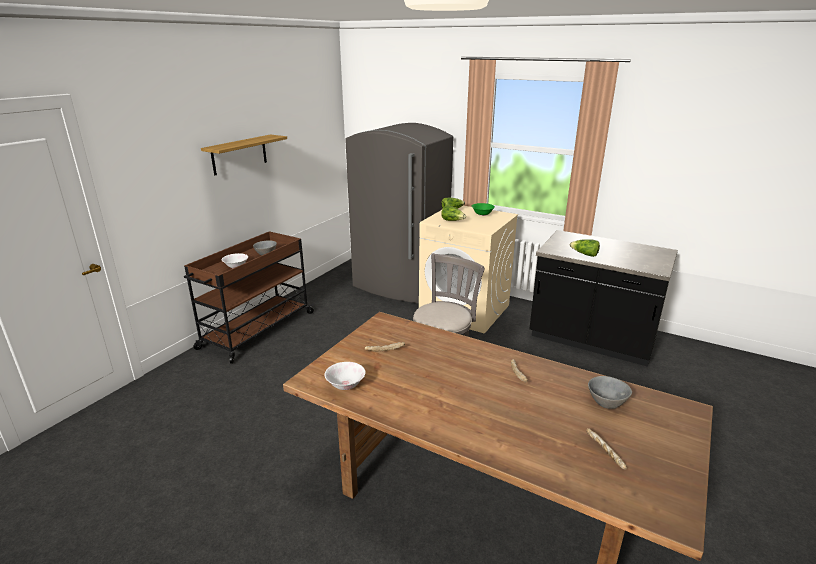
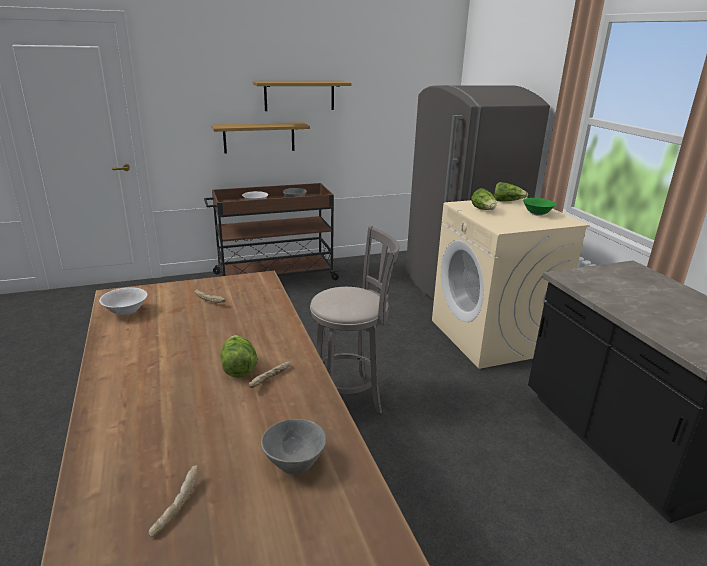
camera: 40 degrees right, 0 degrees up
(212, 202) = (259, 137): none -> shelf
(584, 254) = (611, 297): lettuce -> lettuce (238, 367)

